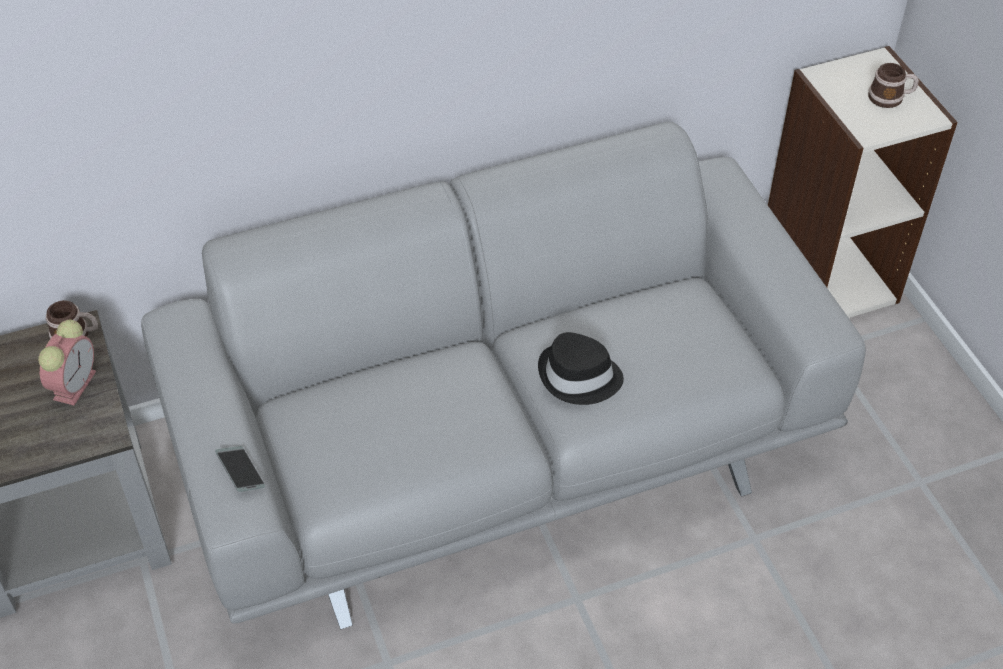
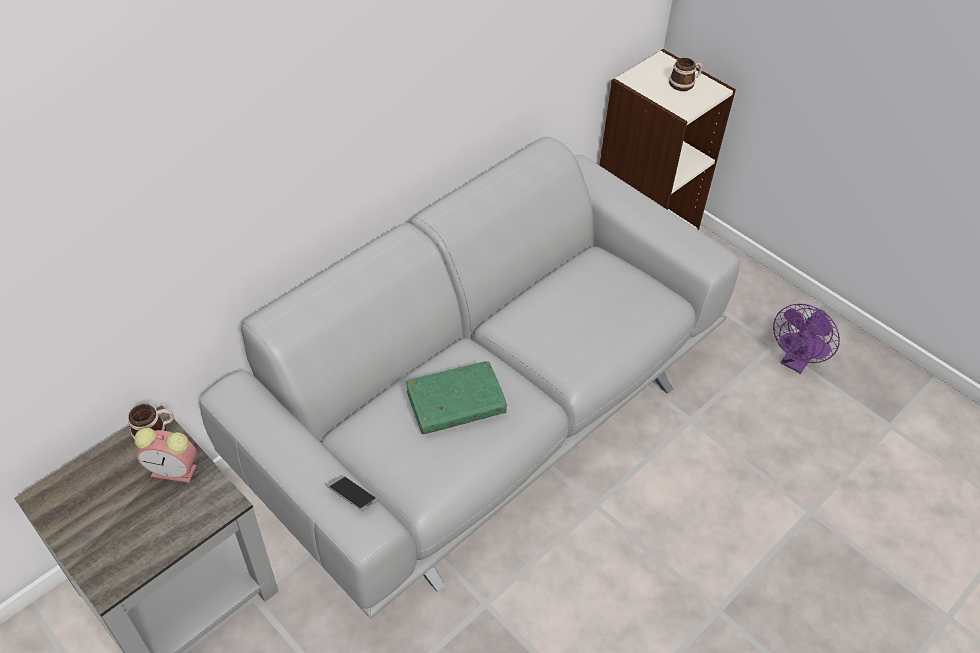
camera: 25 degrees left, 0 degrees up
(75, 383) = (176, 470): alarm clock -> alarm clock turned 105 degrees clockwise
(418, 412) = (456, 404): none -> green book
(579, 377) = (558, 341): black hat -> none
(939, 512) = (795, 362): none -> purple fan

